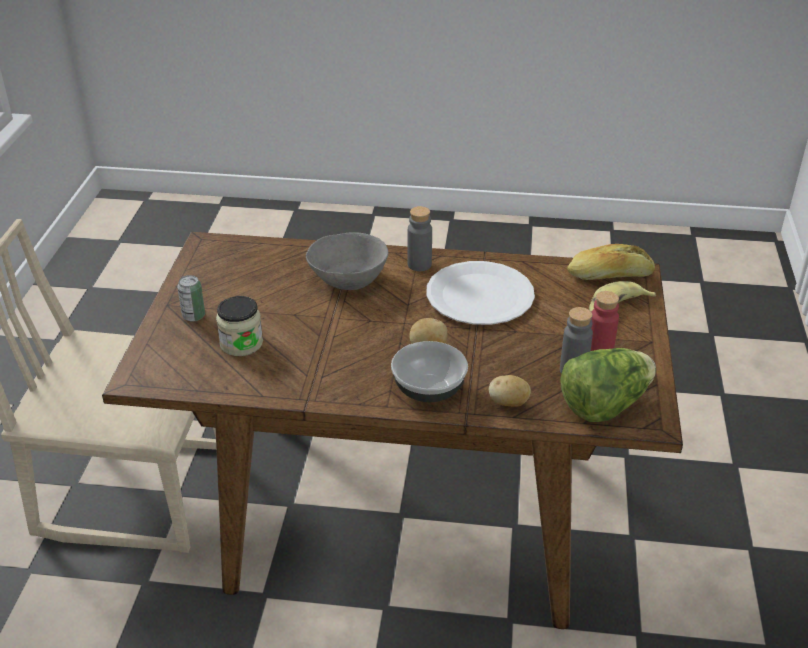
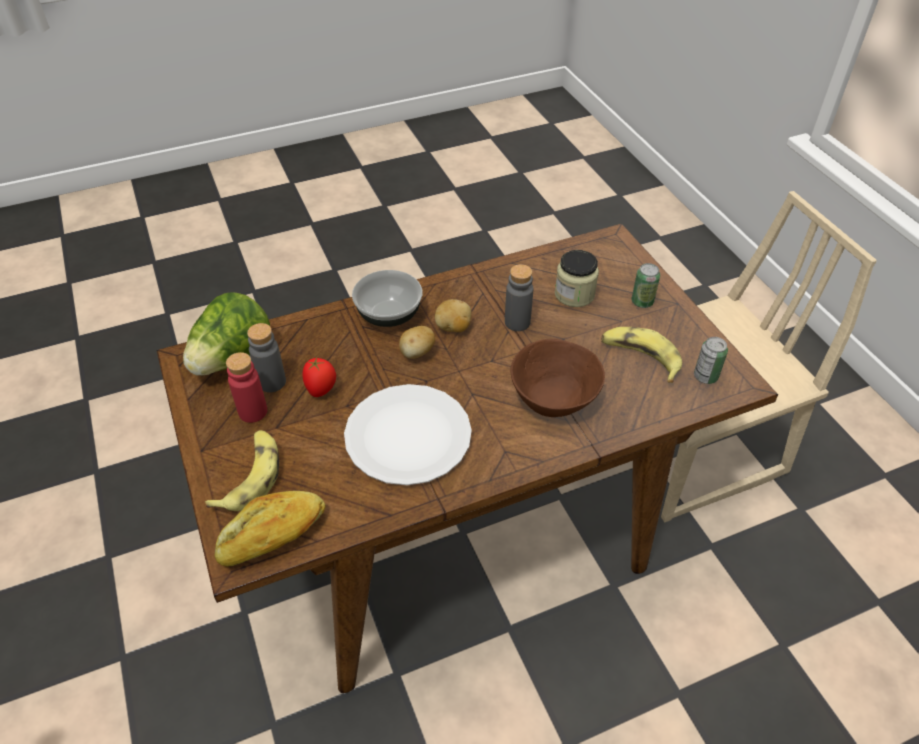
camera: 150 degrees right, 10 degrees up
(223, 255) = (705, 376): none -> can
(252, 281) = (640, 357): none -> banana
(349, 280) = (554, 399): grey bowl -> brown bowl
(419, 264) = (502, 453): grey bottle -> grey bottle (517, 322)
(508, 403) = (316, 328): potato -> potato (453, 328)
(531, 349) = (321, 390): none -> tomato

